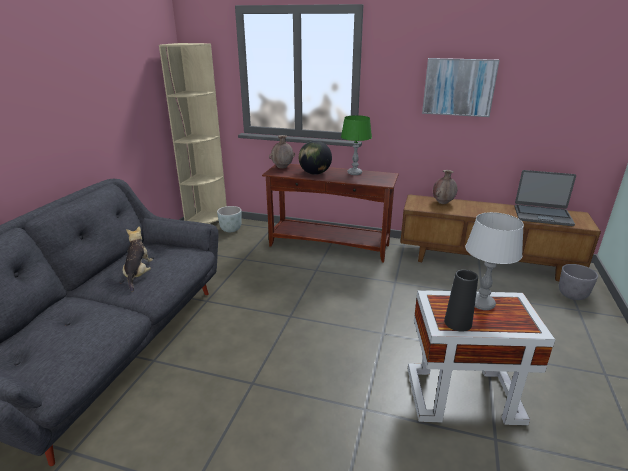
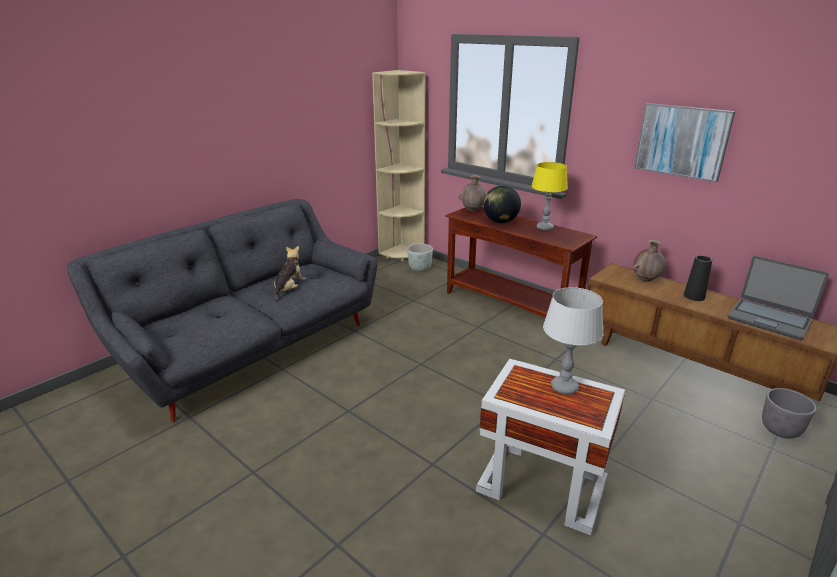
camera: 25 degrees right, 0 degrees up
(354, 173) = (544, 228): green table lamp -> yellow table lamp
(458, 323) = (519, 396): black vase -> black vase (694, 296)

